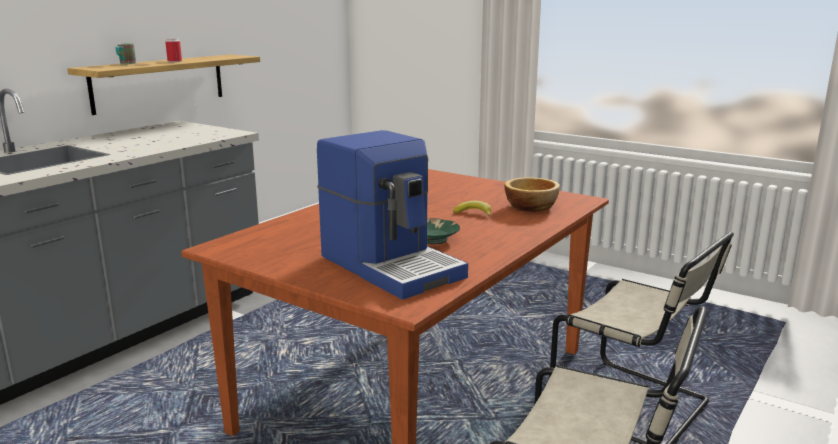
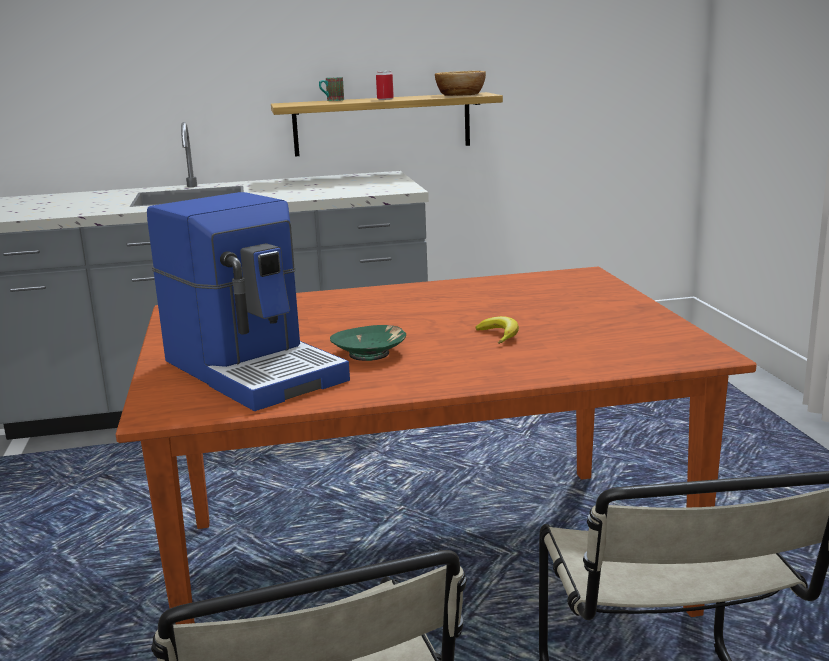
camera: 45 degrees right, 0 degrees up
(392, 266) = (255, 369): coffee machine -> coffee machine turned 45 degrees counterclockwise
(531, 206) = (598, 345): bowl -> bowl (461, 95)

